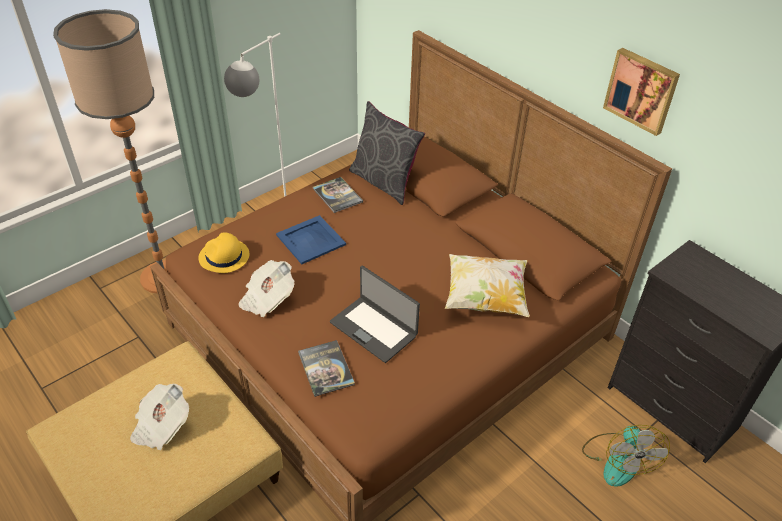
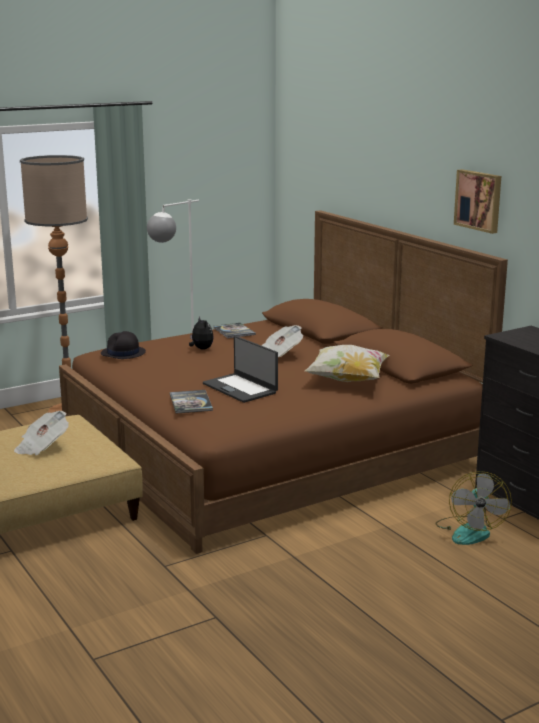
camera: 10 degrees right, 25 degrees down
(224, 257) = (123, 353): yellow hat -> black hat
(267, 299) = (152, 373): newspaper -> newspaper (278, 355)
(310, 239) = (201, 349): blue tray -> plush toy
(384, 182) = (279, 327): grey pillow -> none

